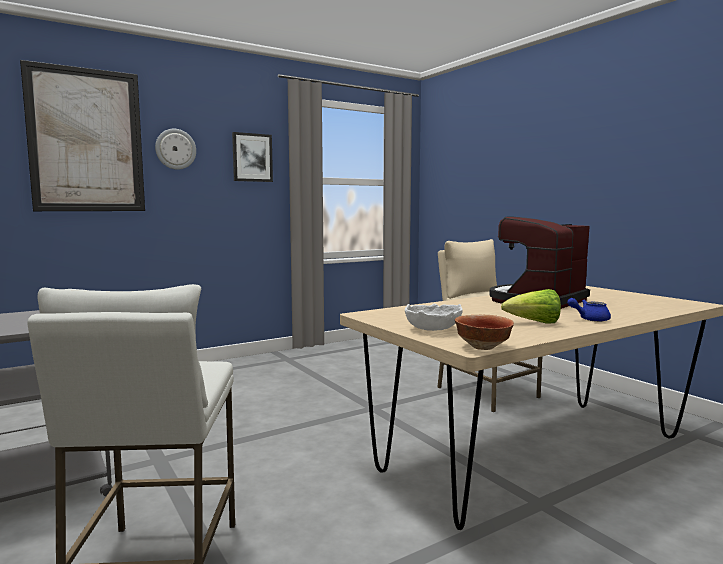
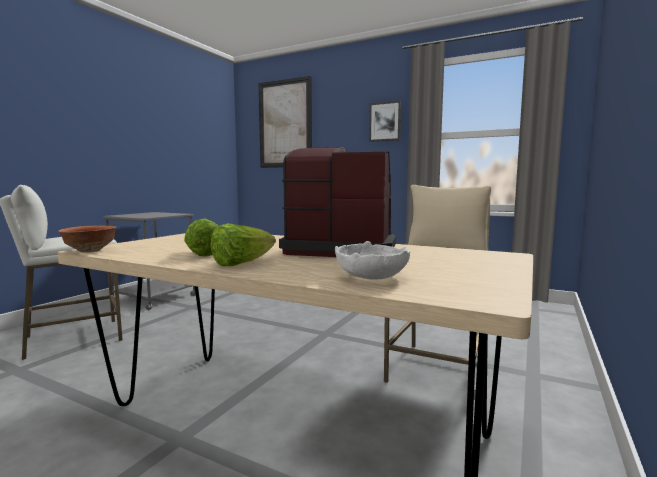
camera: 60 degrees right, 0 degrees up
(175, 149) = (331, 122): wall clock -> none
(432, 329) = (158, 241): white bowl -> white bowl (372, 277)
(589, 319) = (242, 264): blue teapot -> lettuce

